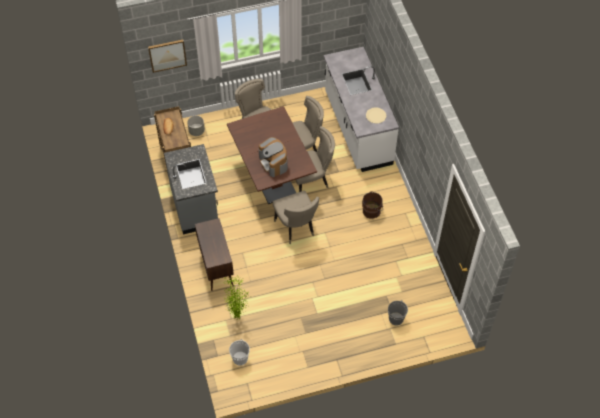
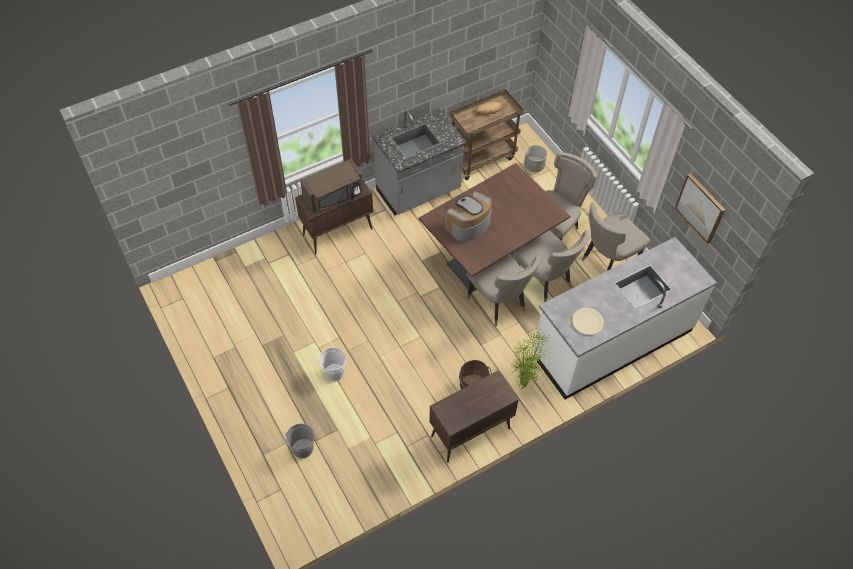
camera: 75 degrees right, 0 degrees up
(167, 55) = (561, 51): picture -> picture (700, 208)
(215, 242) = (334, 197): none -> brown microwave
(237, 316) = (272, 268): potted plant -> potted plant (524, 386)
(240, 358) = (215, 284): white bucket -> white bucket (334, 372)
(296, 228) = (417, 302): beige chair -> beige chair (606, 262)
(405, 220) = (470, 433): none -> brown cabinet

